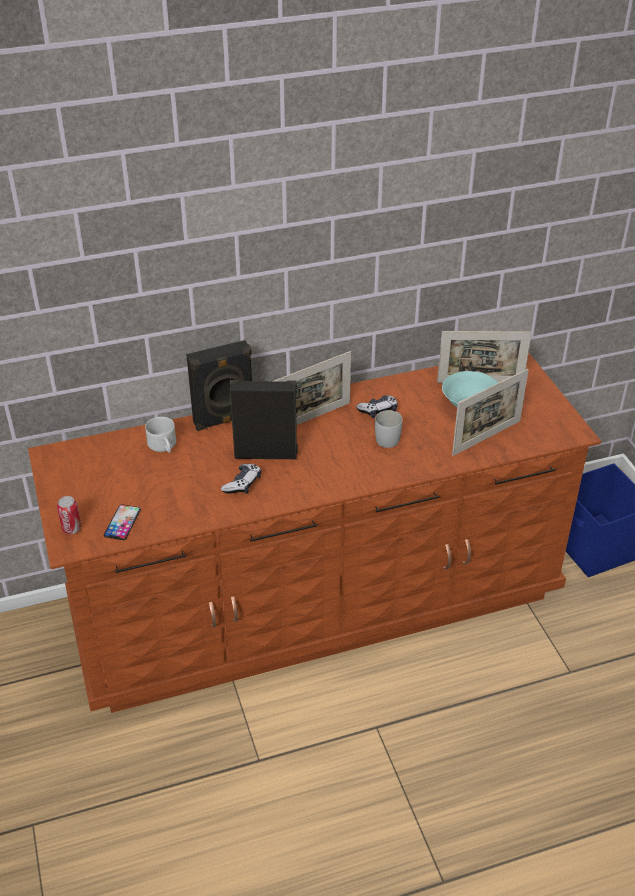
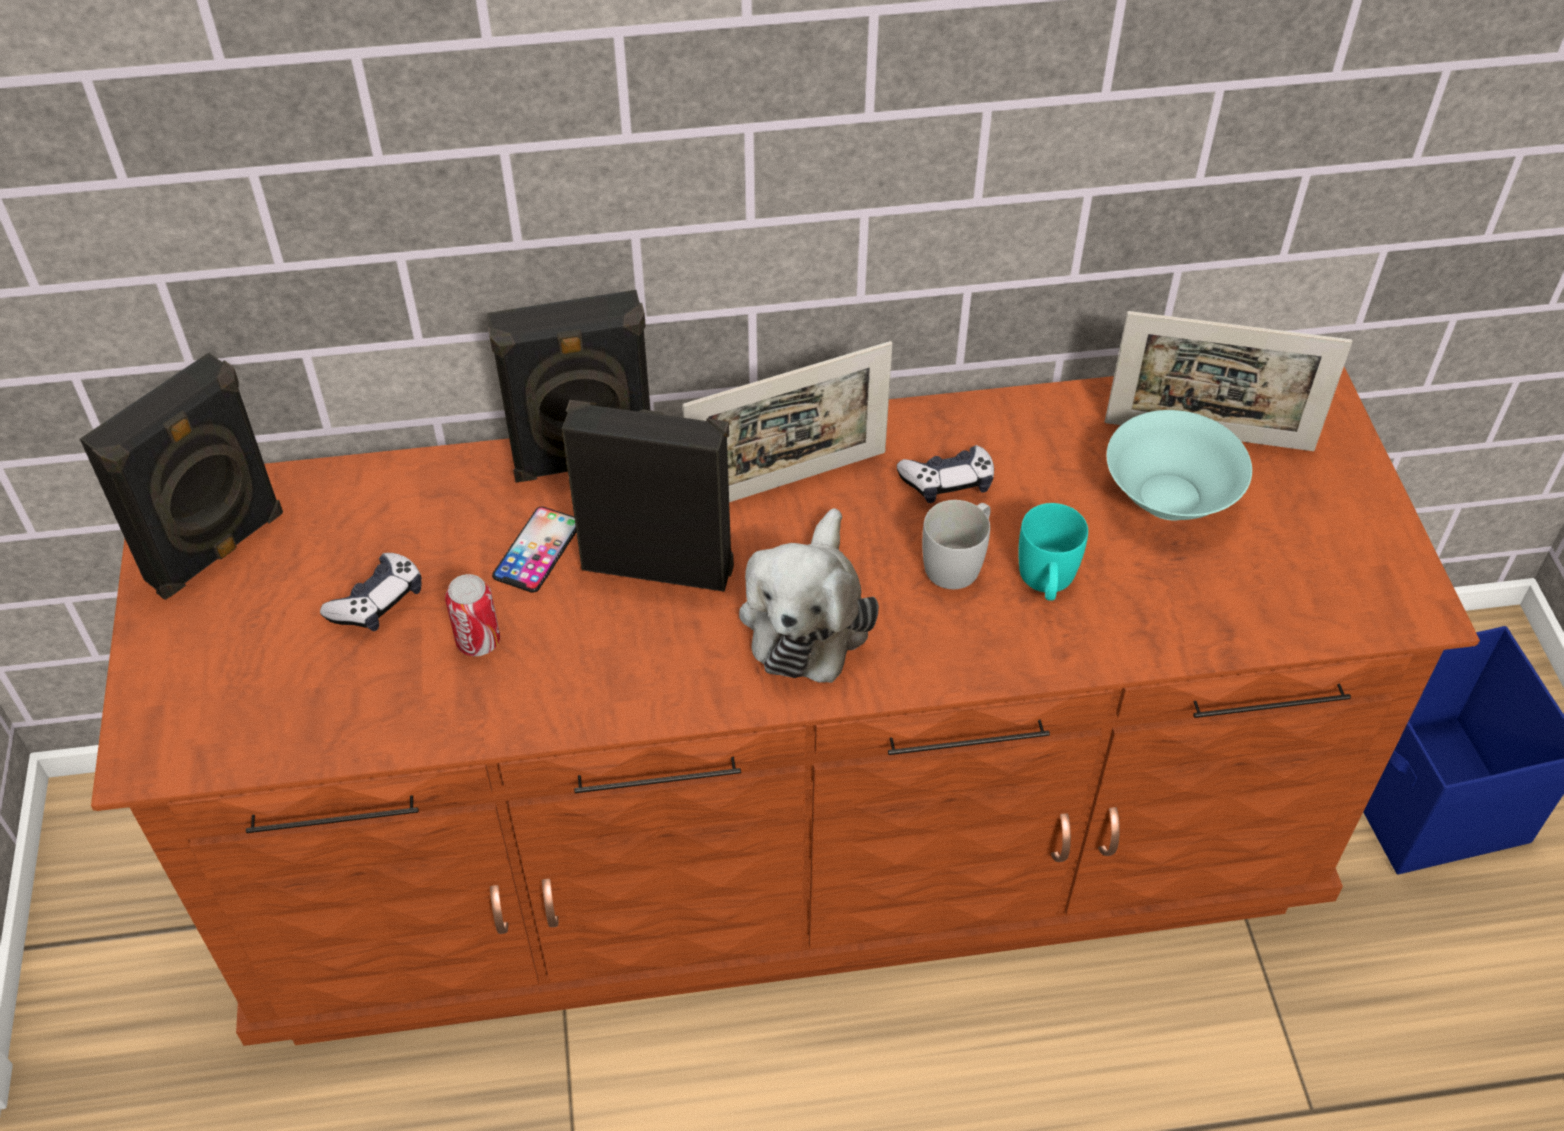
camera: 10 degrees right, 10 degrees up
(71, 528) = (166, 709): can -> can (478, 641)
(75, 469) = (218, 549): none -> black speaker
(122, 522) = (284, 709): phone -> phone (537, 550)
(163, 447) = (430, 516): white mug -> none
(242, 484) = (584, 643): game controller -> game controller (377, 602)
(333, 464) = (807, 617): none -> plush toy
(427, 441) = (1046, 582): none -> turquoise mug
(486, 438) = (1194, 593): picture frame -> none

